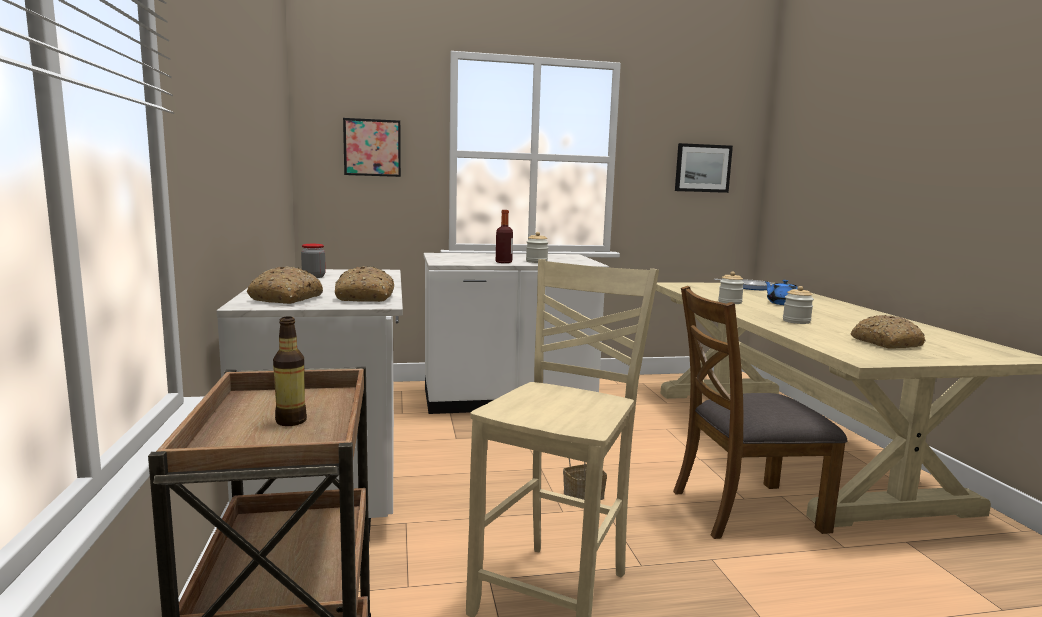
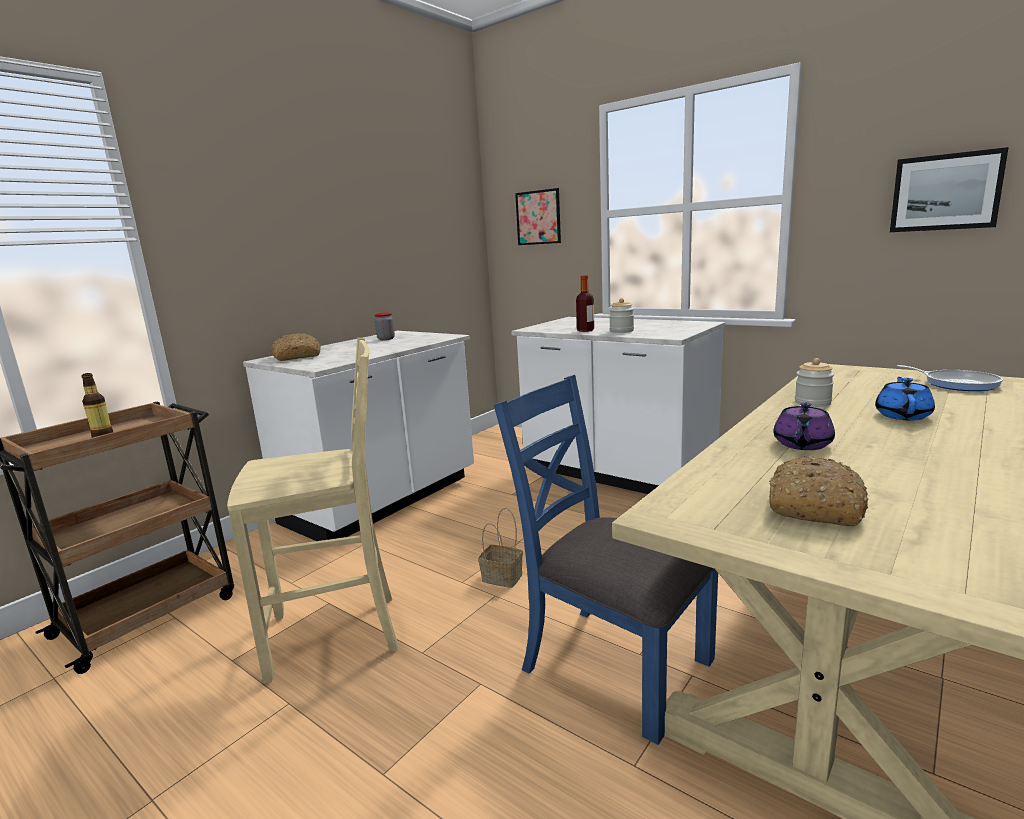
camera: 50 degrees right, 5 degrees up
(365, 297) = (334, 360): bread -> none
(745, 509) = (614, 664): brown chair -> blue chair
(796, 321) = (802, 445): jar -> purple teapot

